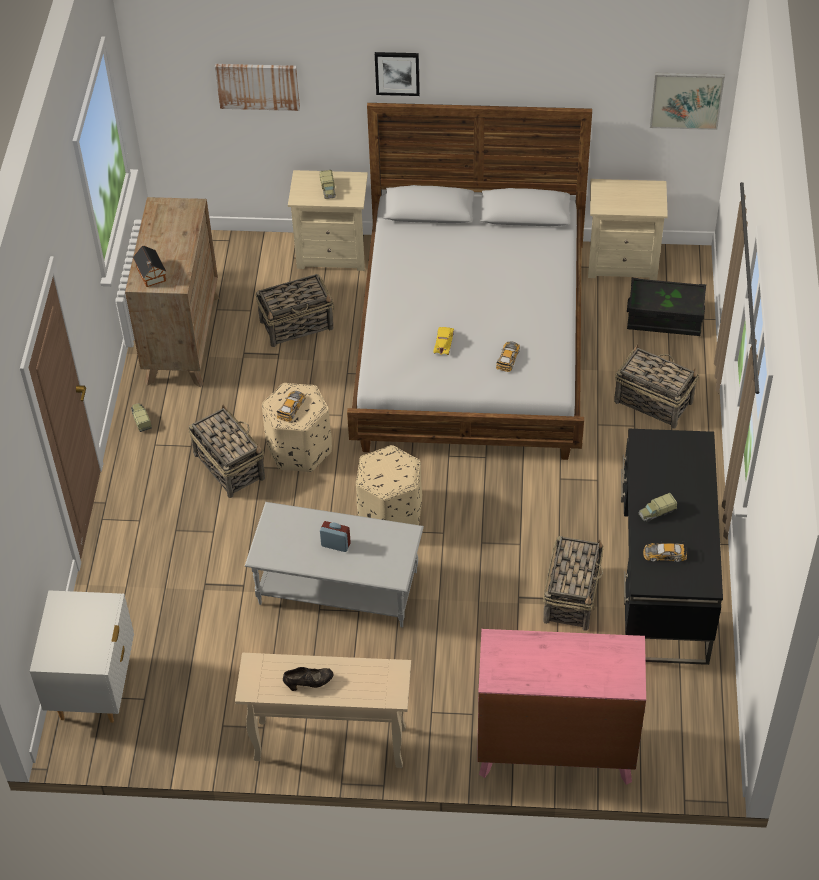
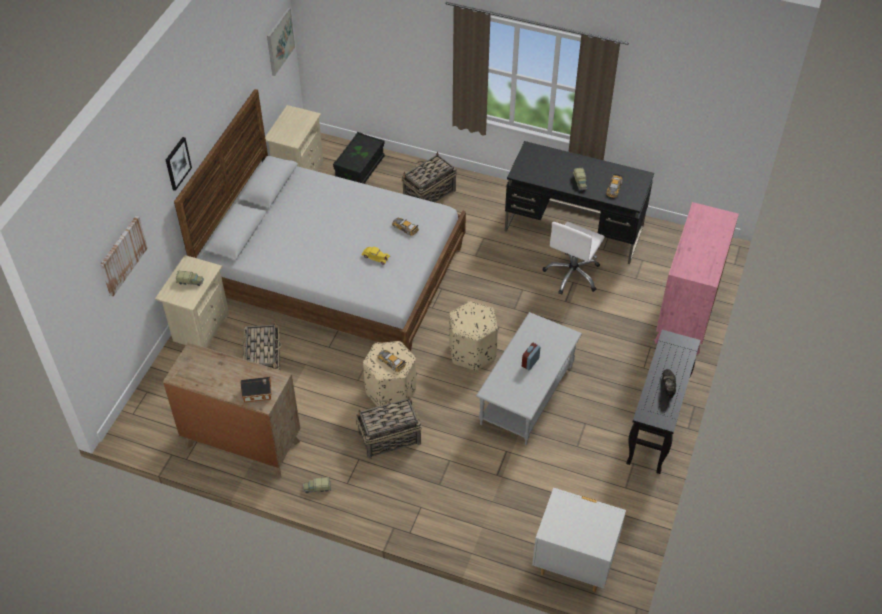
camera: 75 degrees left, 0 degrees up
(328, 744) = (655, 429): beige console table -> black console table
(572, 596) = (572, 275): basket -> white office chair

